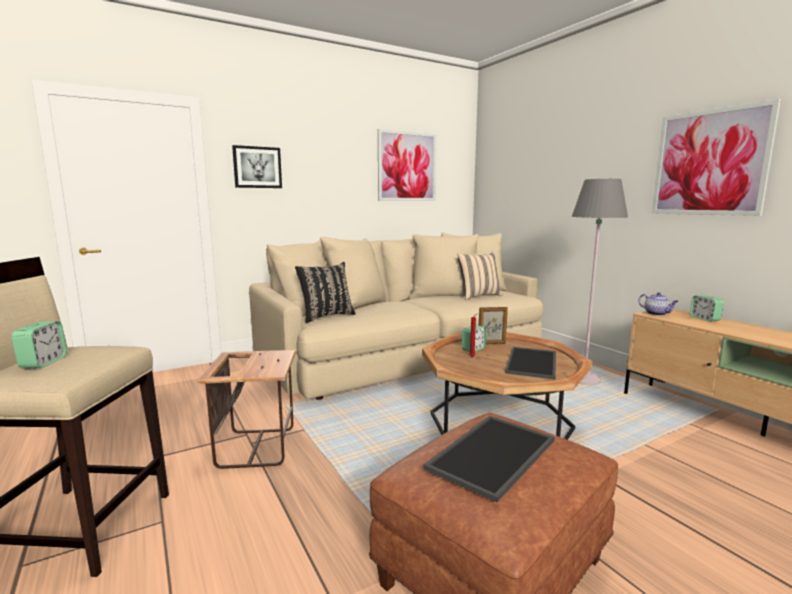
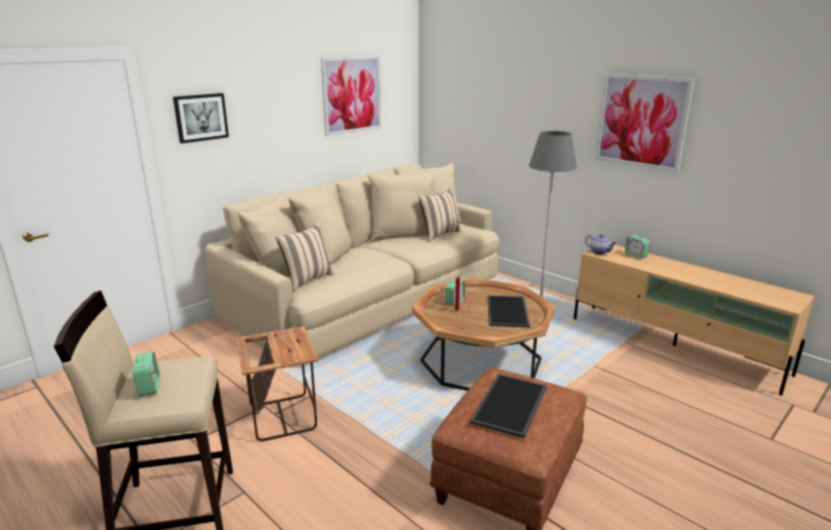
camera: 15 degrees left, 10 degrees up
(326, 316) = (307, 279): black pillow -> beige pillow
(491, 343) = (468, 292): picture frame -> none

